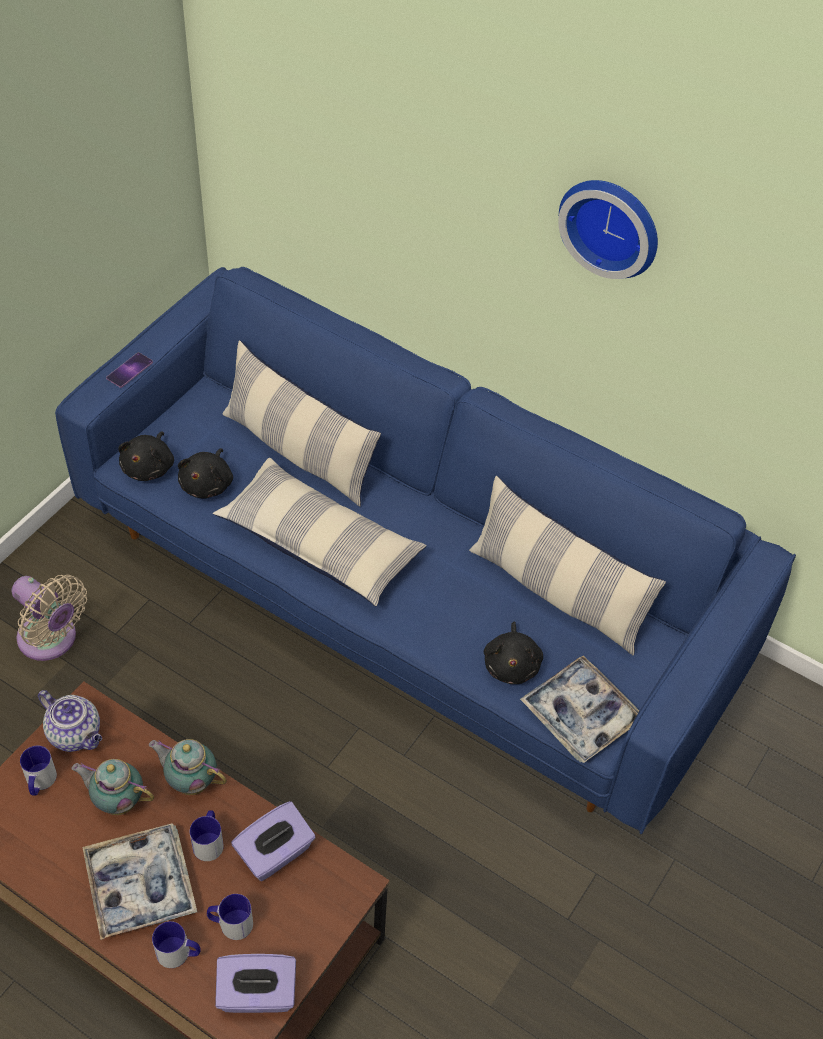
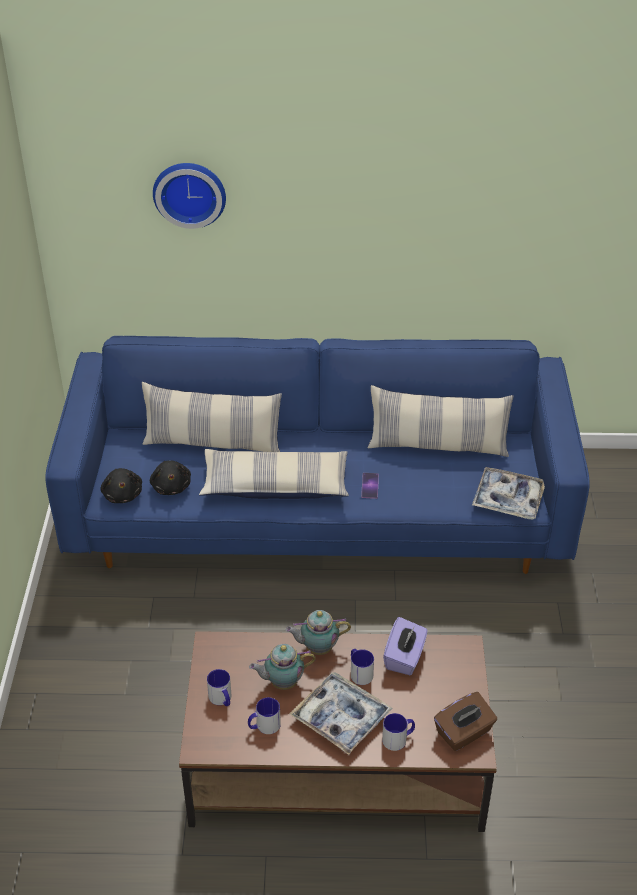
camera: 30 degrees left, 10 degrees down
(51, 640) = (107, 653): beige fan -> none
(76, 734) = (220, 661): teapot -> none
(129, 370) = (77, 432): phone -> phone (370, 485)
(230, 923) = (413, 707): mug -> mug (264, 726)
(257, 995) = (464, 733): purple tissue box -> brown tissue box
(512, 664) = (447, 493): black plush toy -> none
(612, 224) = (391, 186): wall clock -> wall clock (190, 192)

